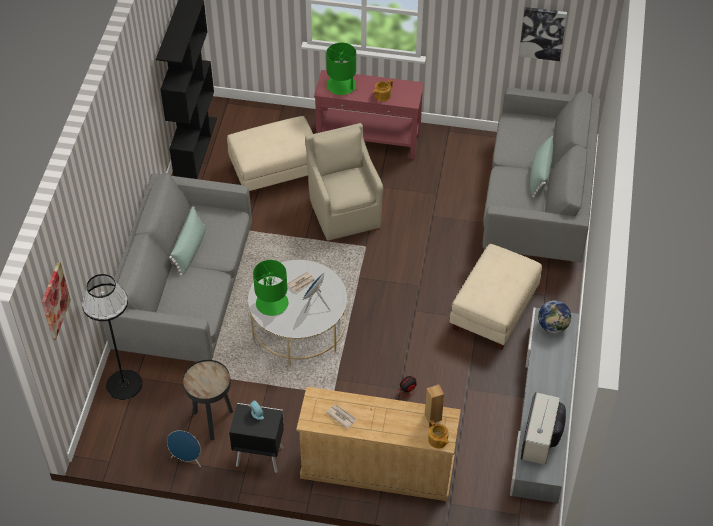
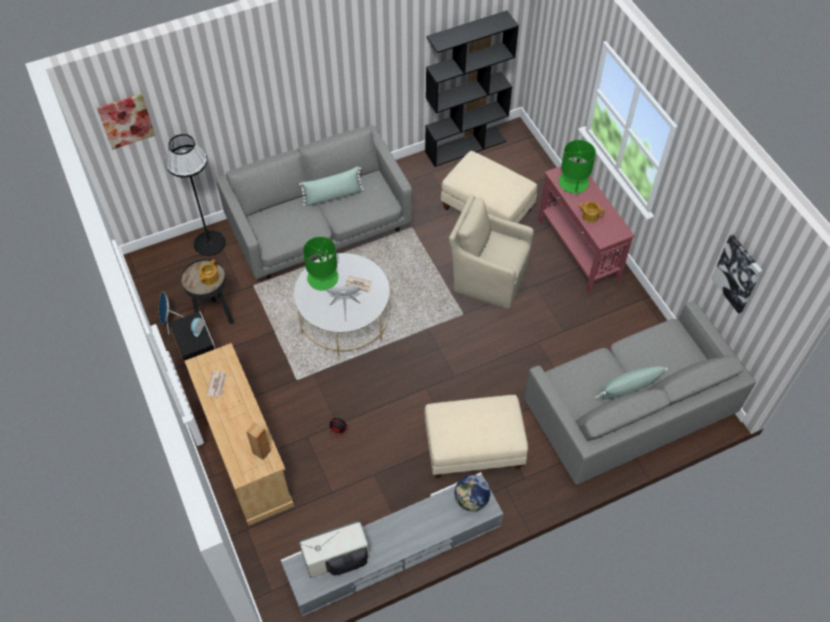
camera: 55 degrees right, 5 degrees up
(344, 211) = (488, 278): beige armchair -> beige armchair turned 105 degrees counterclockwise
(438, 440) = (239, 469): teapot -> teapot (209, 278)

